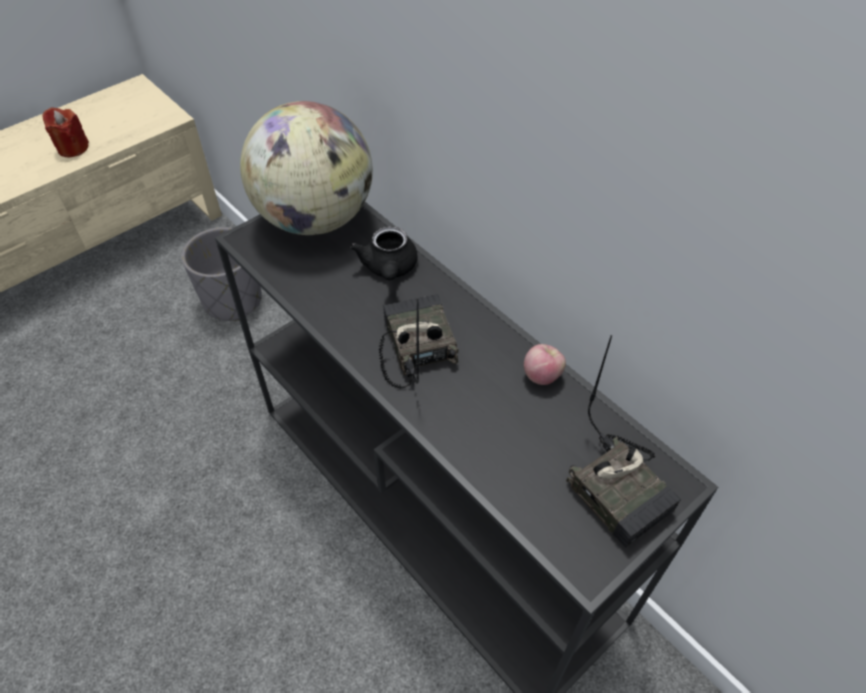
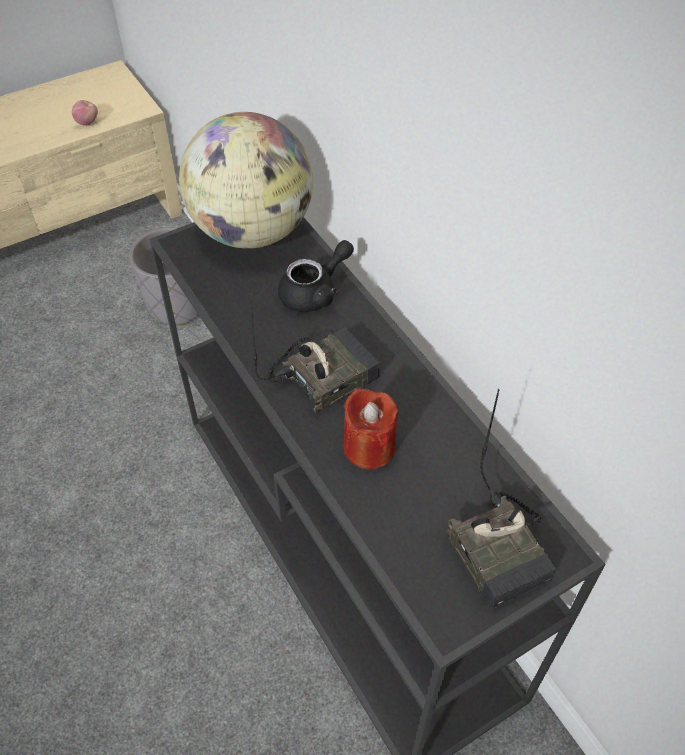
camera: 10 degrees right, 0 degrees up
(73, 148) = (39, 130): red candle -> red candle (369, 447)
(389, 269) = (315, 292): black teapot -> black teapot turned 135 degrees counterclockwise
(414, 346) = (323, 375): radio -> radio turned 60 degrees clockwise
(542, 375) = (447, 422): apple -> apple (87, 122)

